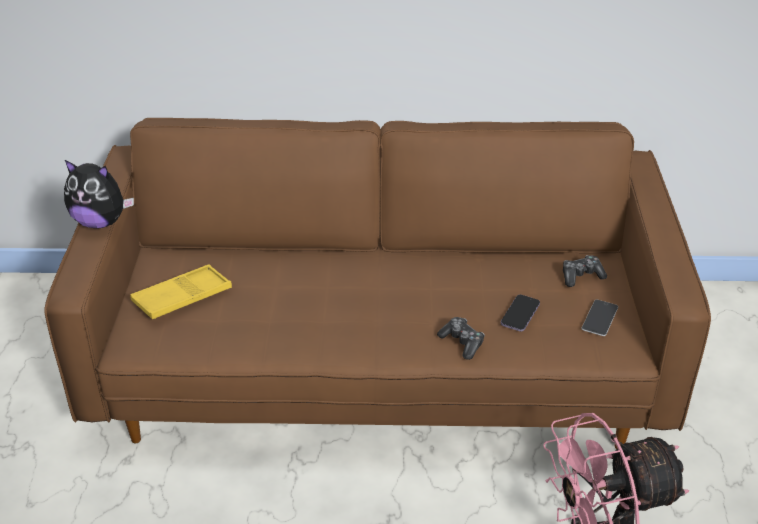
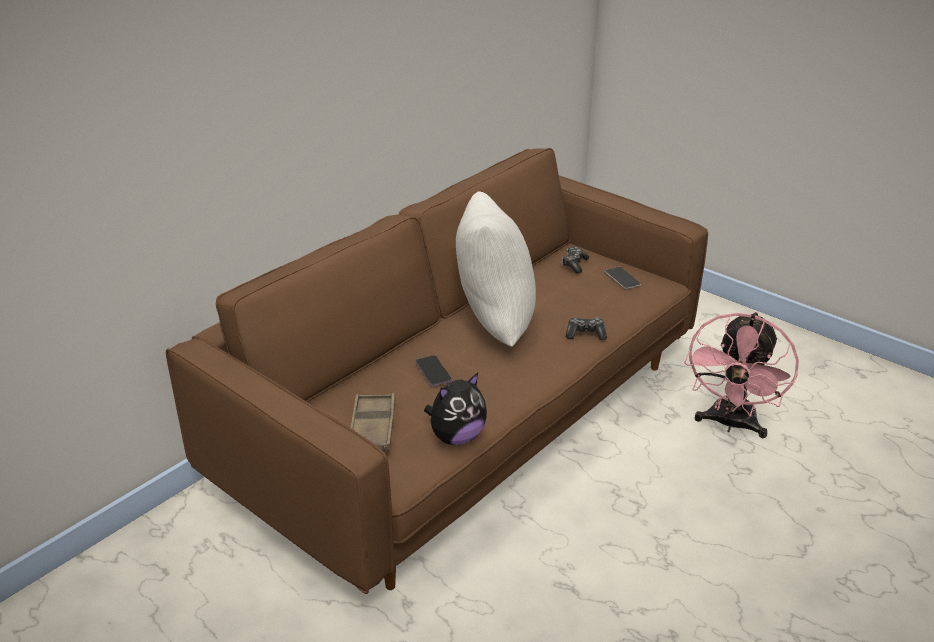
camera: 50 degrees left, 5 degrees down
(101, 222) = (279, 397): plush toy -> plush toy (456, 437)
(182, 297) = (372, 428): yellow tray -> brown tray
(408, 280) = (492, 324): none -> white pillow
(520, 314) = (584, 301): phone -> phone (433, 372)

